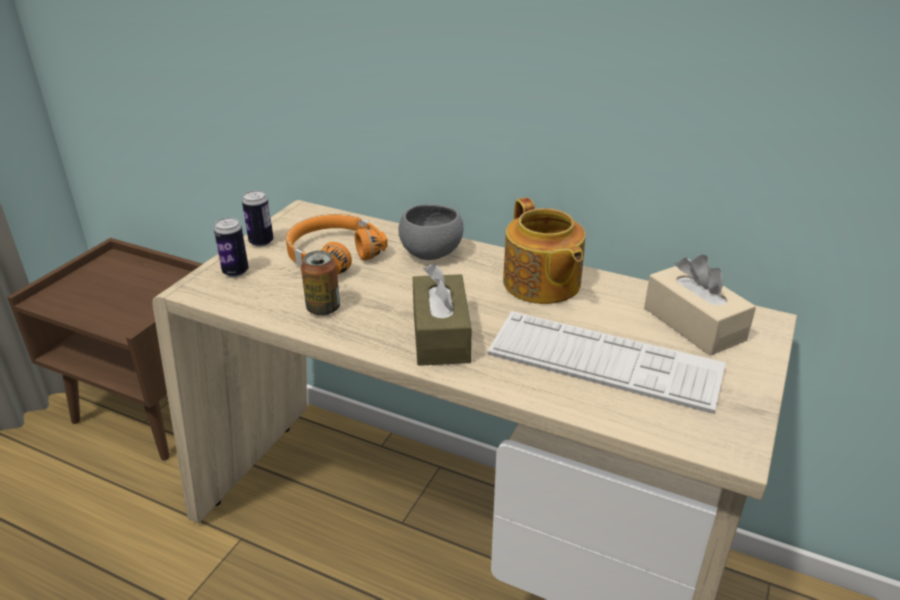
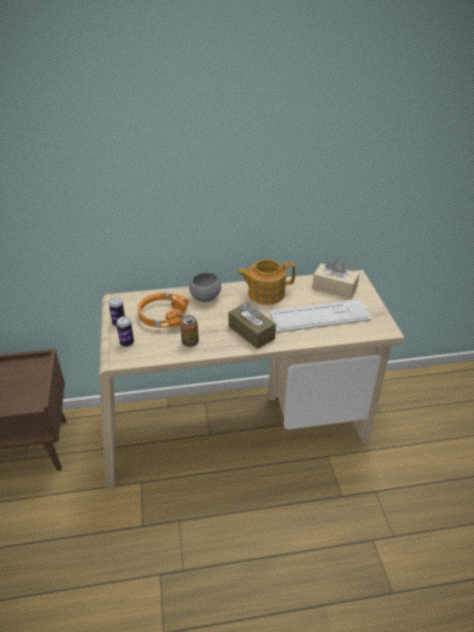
camera: 35 degrees left, 5 degrees up
(541, 284) = (265, 293): teapot -> teapot turned 135 degrees clockwise

